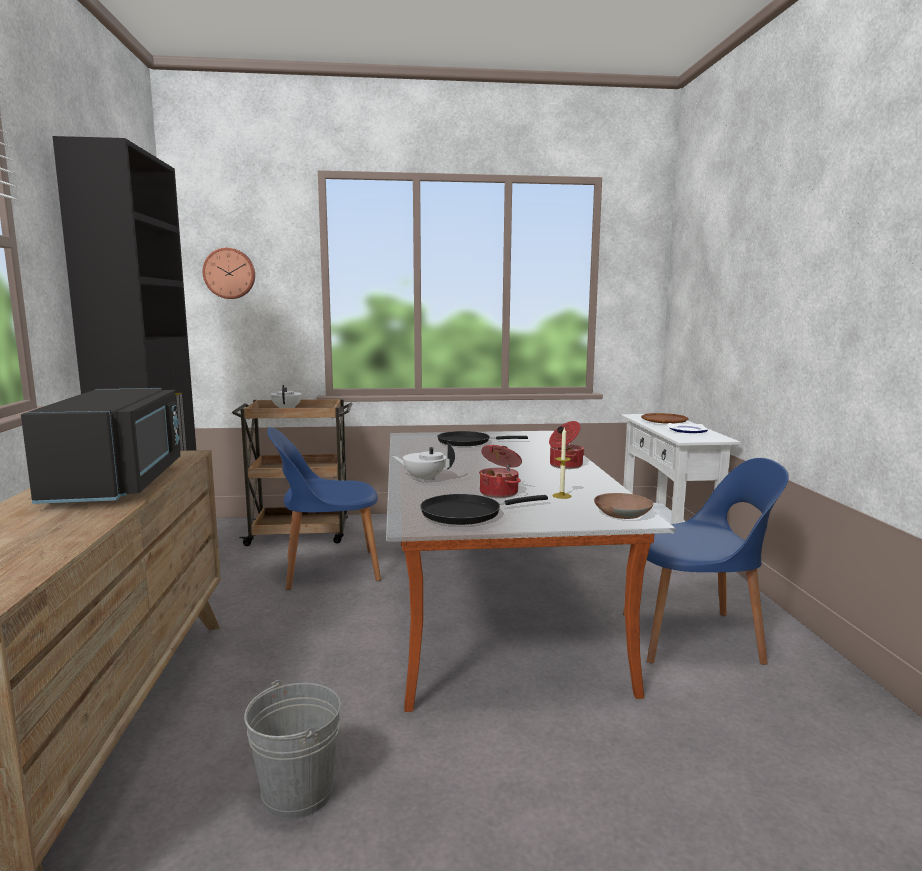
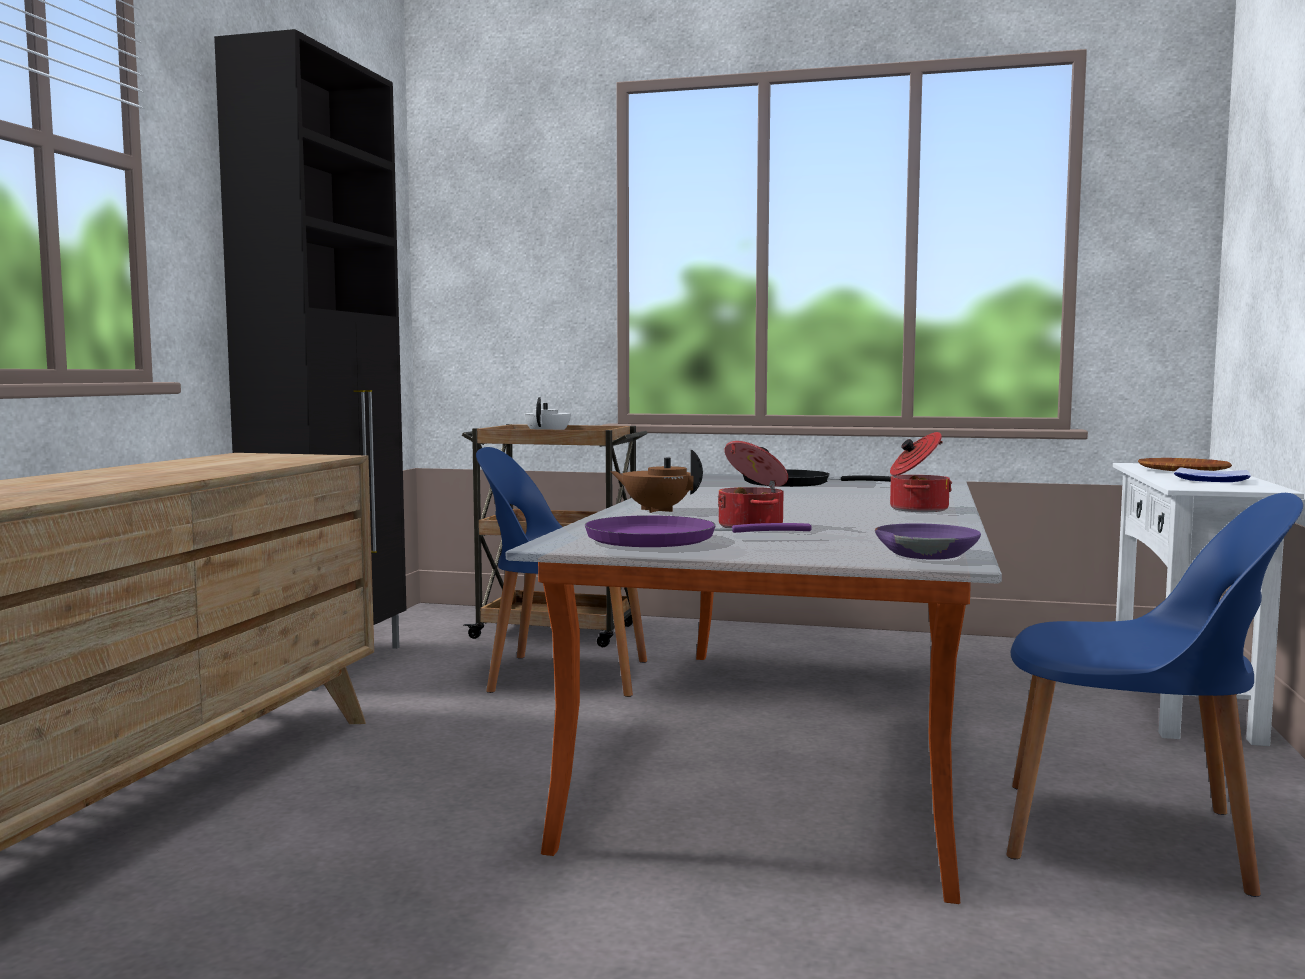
camera: 20 degrees right, 5 degrees down
(119, 483) = (201, 469): black microwave -> none
(229, 273) = (490, 241): wall clock -> none
(297, 793) = (318, 919): grey bucket -> none
(424, 479) = (657, 510): white teapot -> brown teapot
(466, 513) = (661, 540): black frying pan -> purple frying pan
(561, 496) = (852, 534): candle -> none
(622, 513) = (926, 554): brown bowl -> purple bowl

